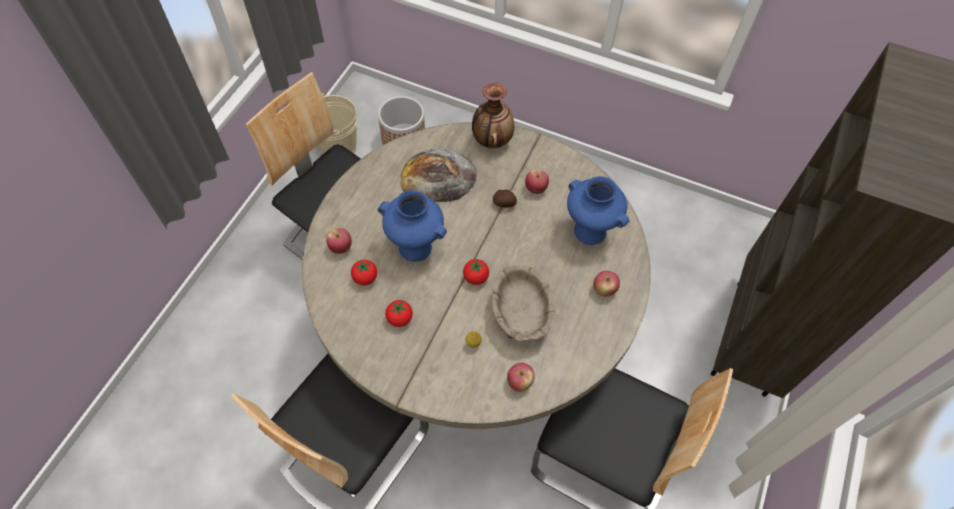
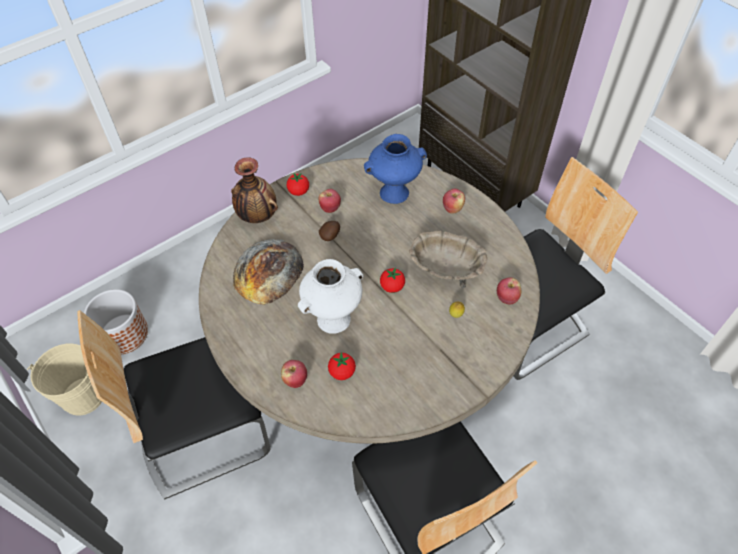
camera: 60 degrees left, 5 degrees down
(399, 318) = (401, 360): tomato -> tomato (298, 191)
(416, 247) = (334, 318): blue vase -> white vase

